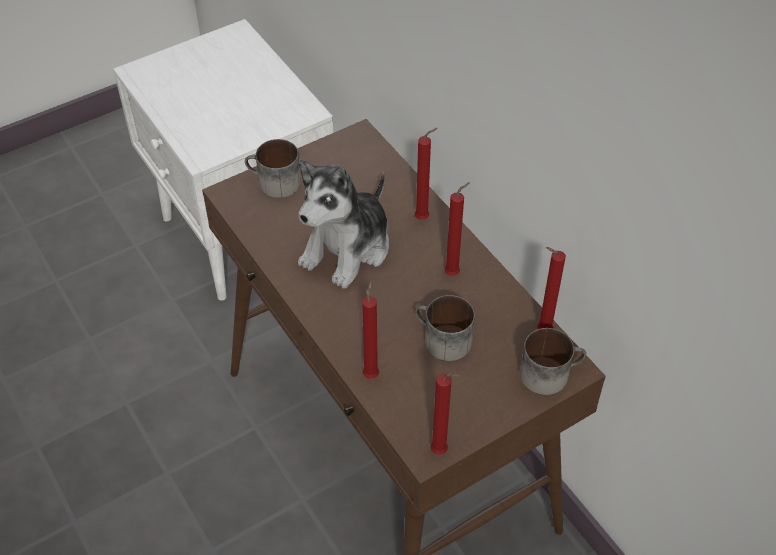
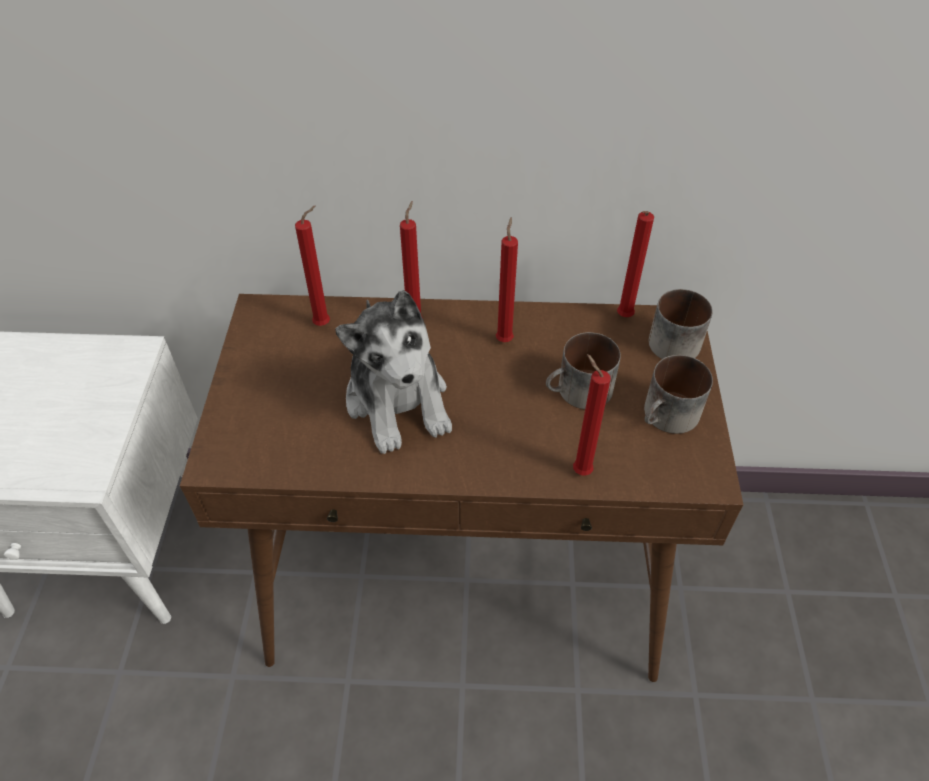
camera: 55 degrees left, 0 degrees up
(273, 183) = (244, 414): mug -> mug (668, 417)
(441, 452) = (716, 466): red candle -> red candle (325, 323)

